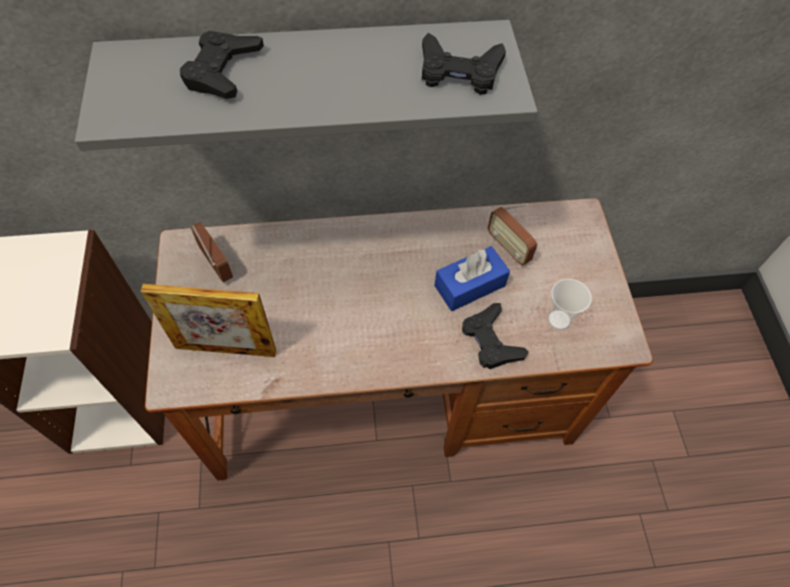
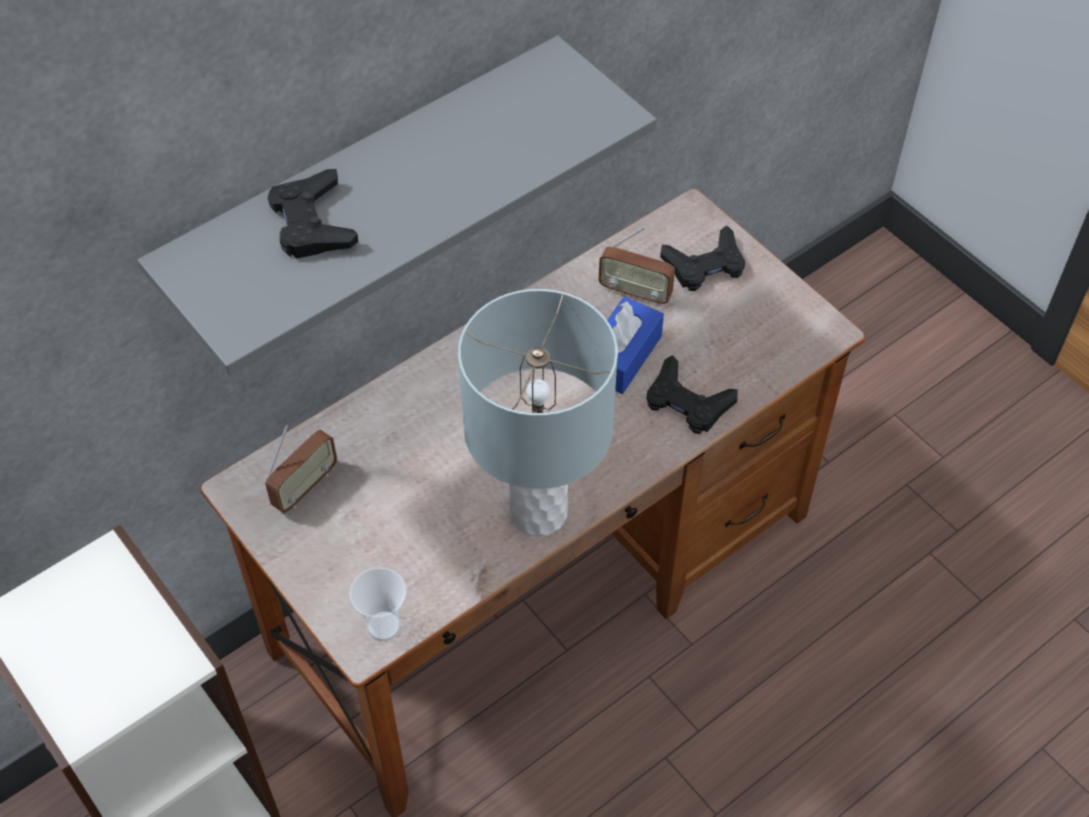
camera: 30 degrees left, 5 degrees down
(215, 264) = (305, 487): radio -> radio turned 105 degrees clockwise
(225, 349) = (397, 571): picture frame -> none
(338, 360) = (537, 512): none -> grey table lamp
(459, 71) = (552, 112): black game controller -> black game controller (705, 265)
(559, 320) = (743, 342): cup -> cup (384, 626)

